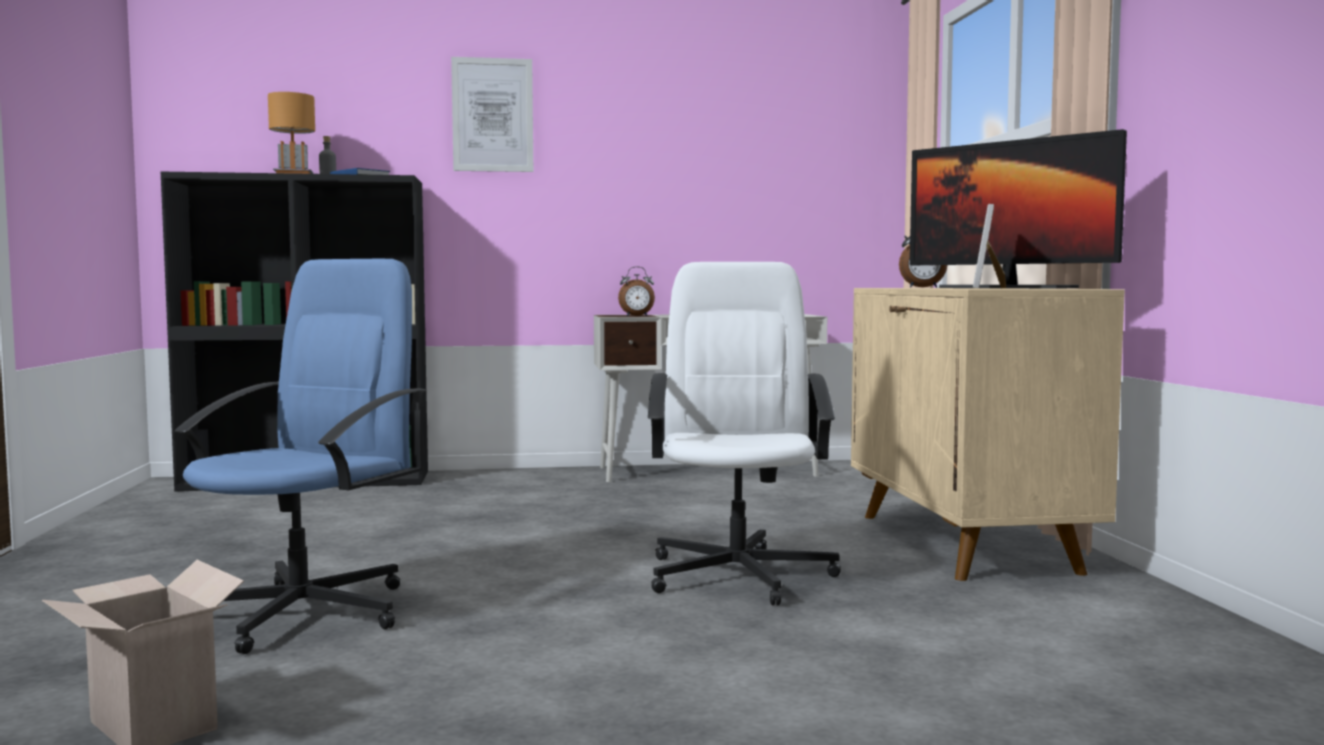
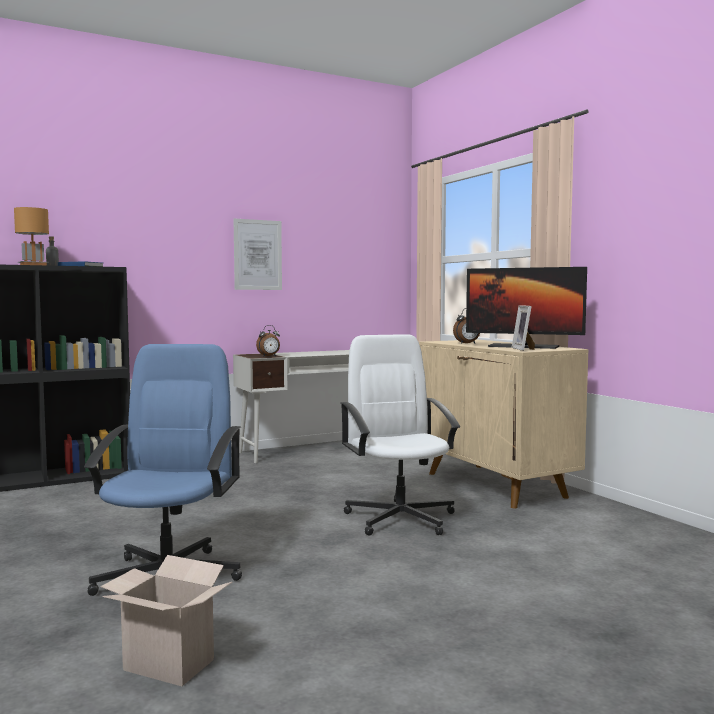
camera: 20 degrees left, 0 degrees up
(492, 115) = (165, 224): picture -> picture (257, 255)

